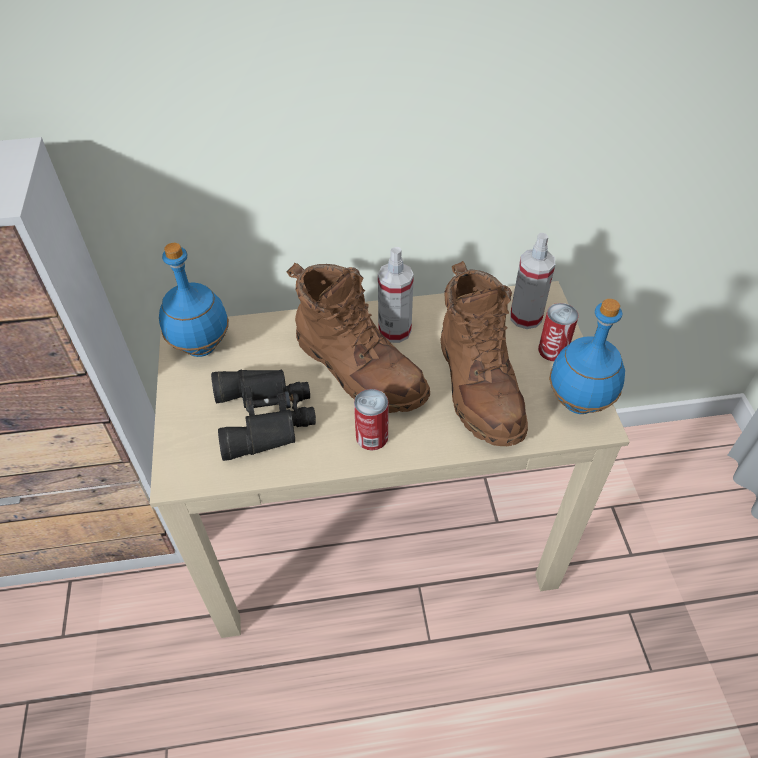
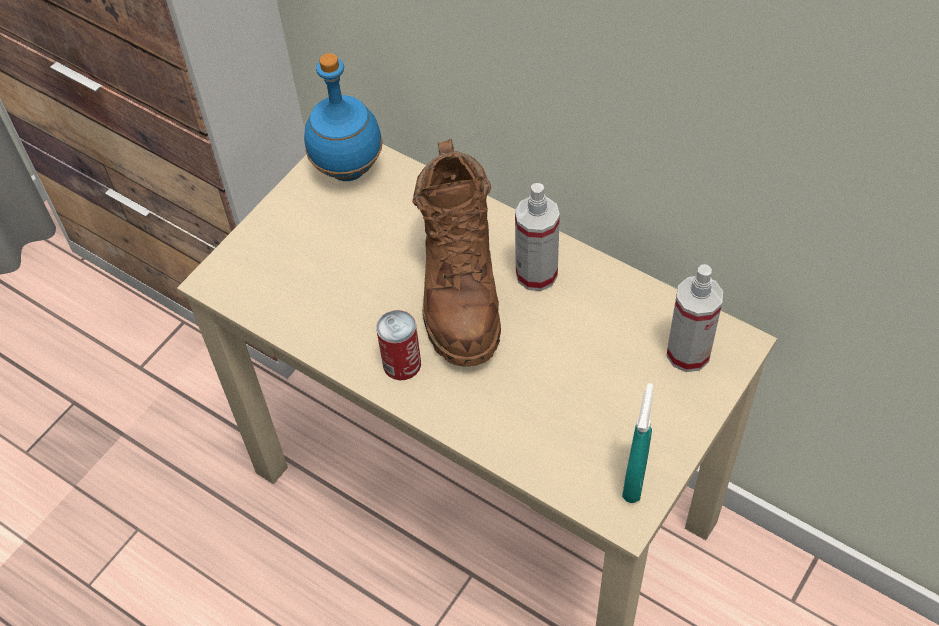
camera: 45 degrees right, 5 degrees up
(266, 416) = (335, 277): black binoculars -> none
(478, 385) = (553, 388): brown boot -> none
(553, 350) = (673, 409): can -> none
(578, 401) = (634, 479): blue bottle -> turquoise spray bottle

